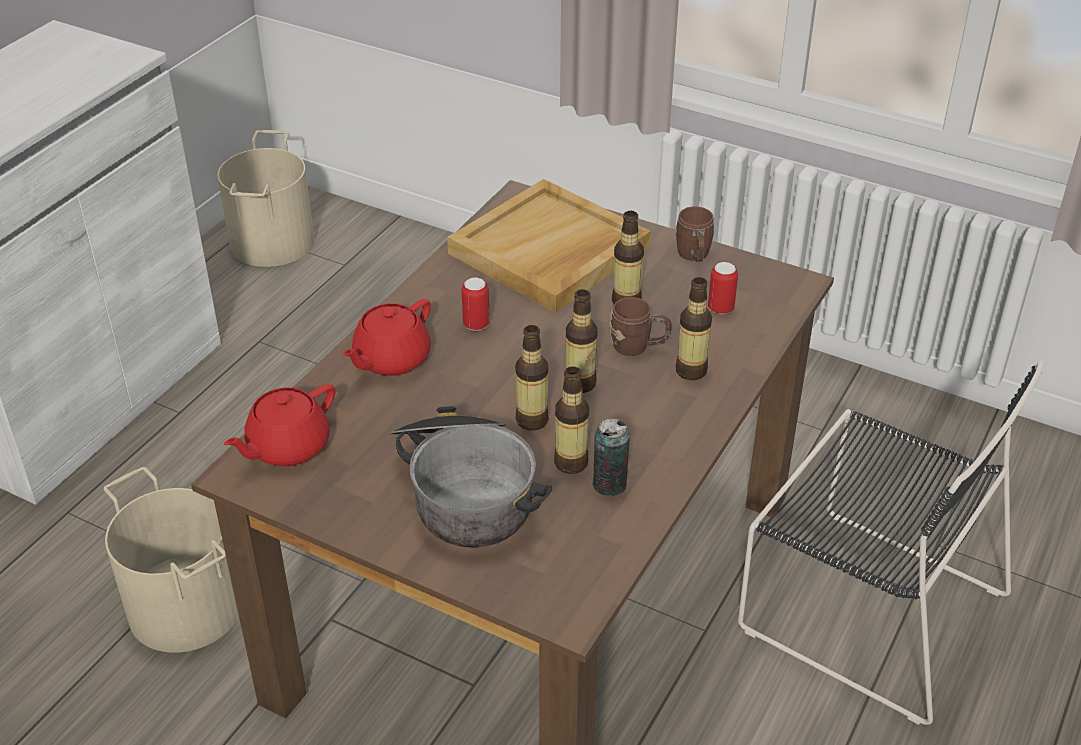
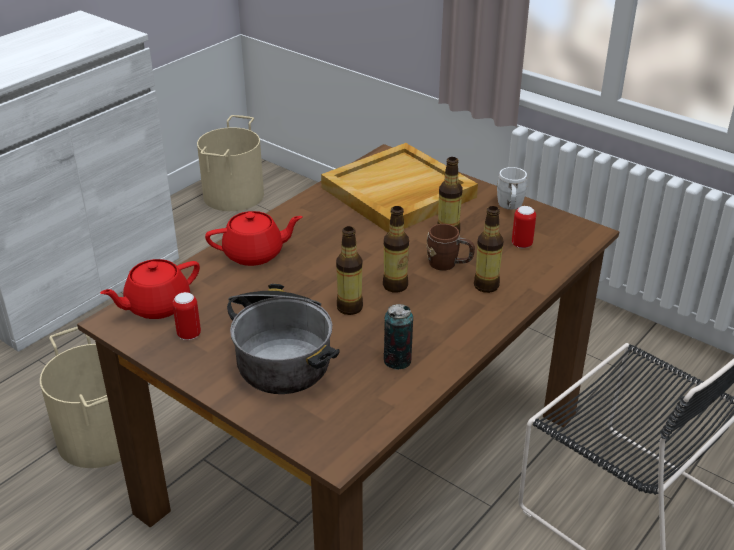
camera: 10 degrees right, 5 degrees down
(390, 359) = (255, 254): red teapot -> red teapot turned 150 degrees counterclockwise
(476, 324) = (327, 237): can -> can (189, 334)
(570, 463) = (371, 341): bottle -> none
(694, 257) = (510, 207): brown mug -> white mug

